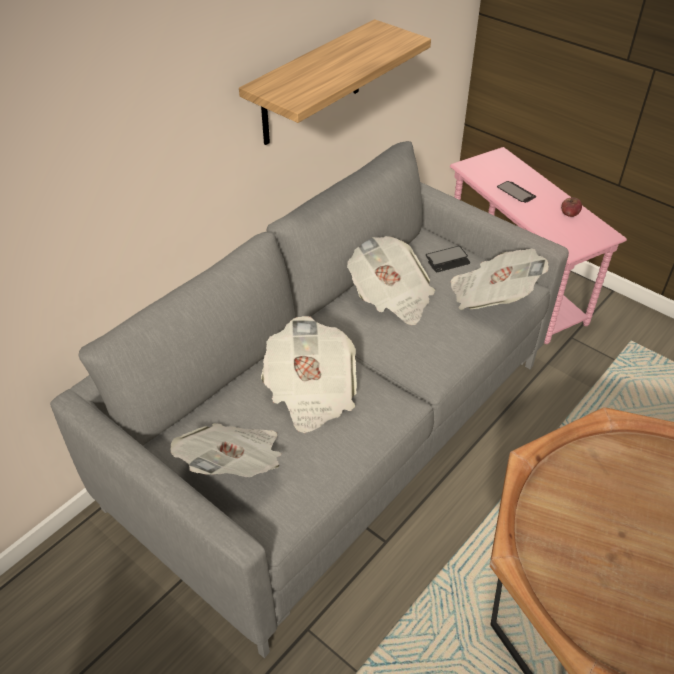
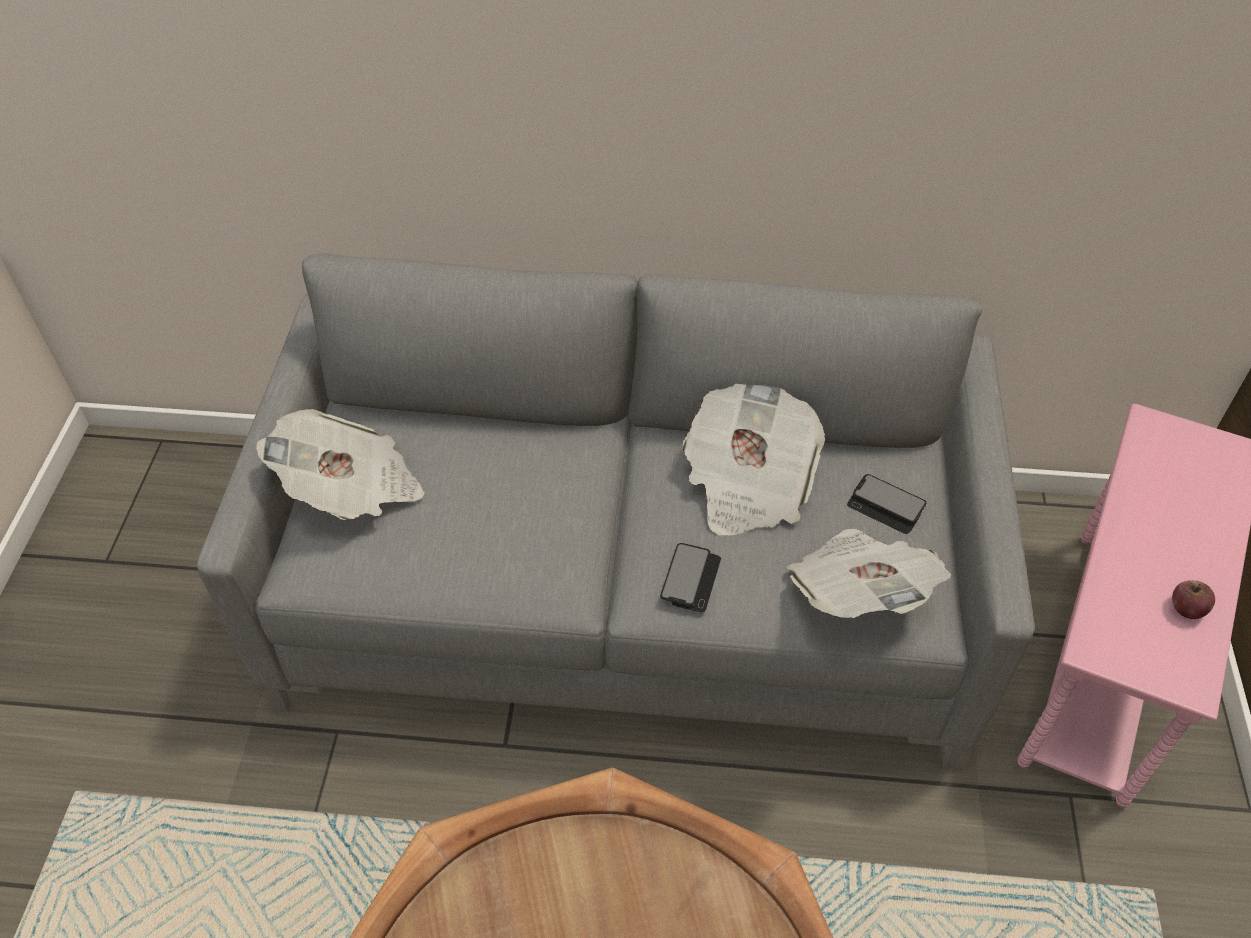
camera: 55 degrees right, 5 degrees up
(311, 392) = (510, 495): newspaper -> none
(312, 84) = (840, 127): shelf -> none
(516, 193) = (1157, 515): phone -> phone (690, 579)

